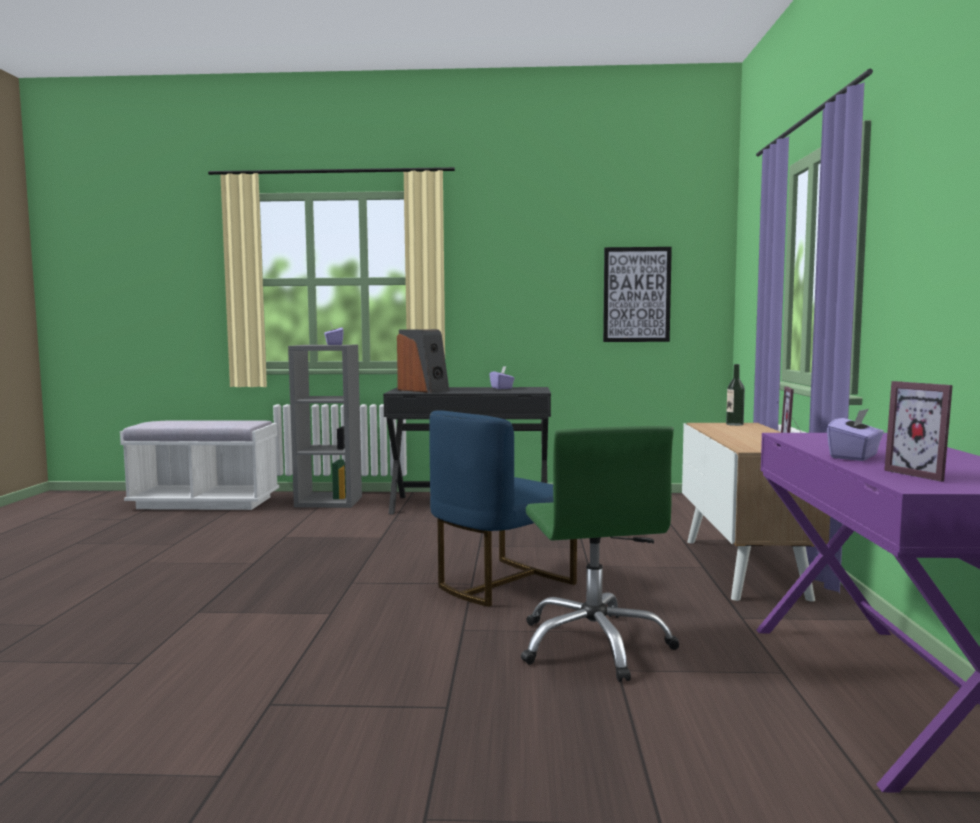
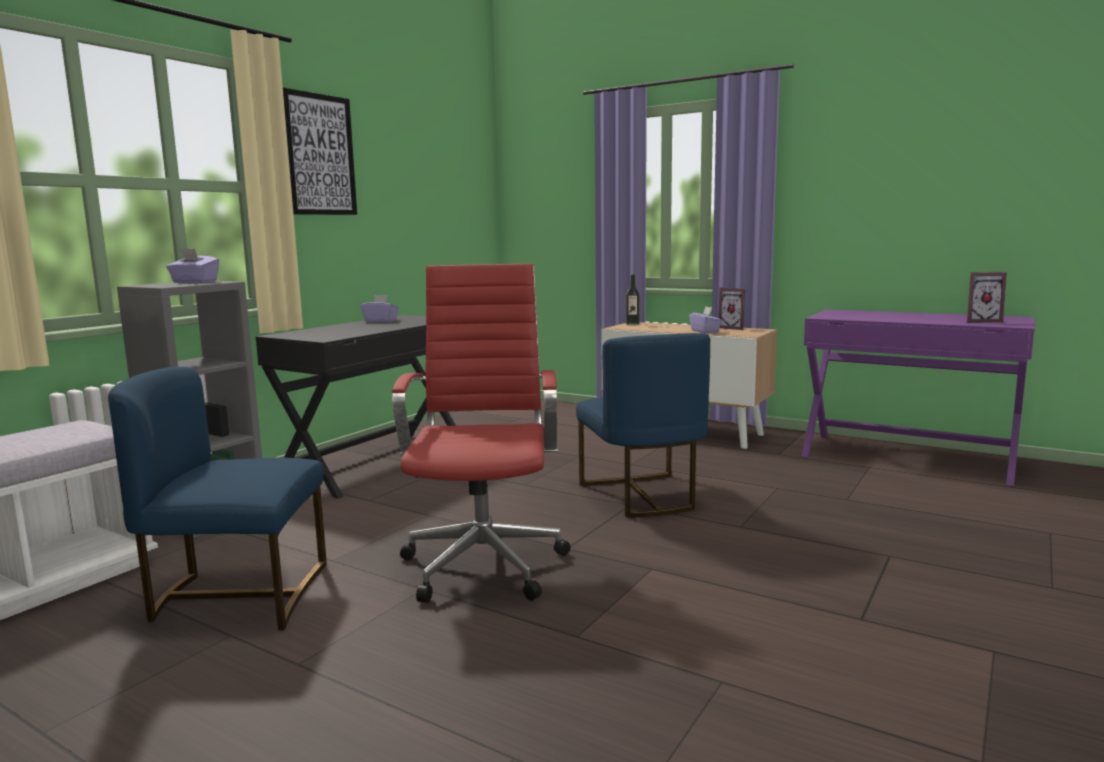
camera: 60 degrees left, 5 degrees up
(222, 533) = (238, 596): none -> blue chair
(305, 567) = (485, 563): none -> red office chair
(423, 390) = (330, 333): speaker -> none
(594, 645) = (800, 496): green office chair -> none
(636, 294) = (442, 212): picture -> picture (320, 155)
(854, 457) = (919, 320): purple tissue box -> purple tissue box (705, 331)

